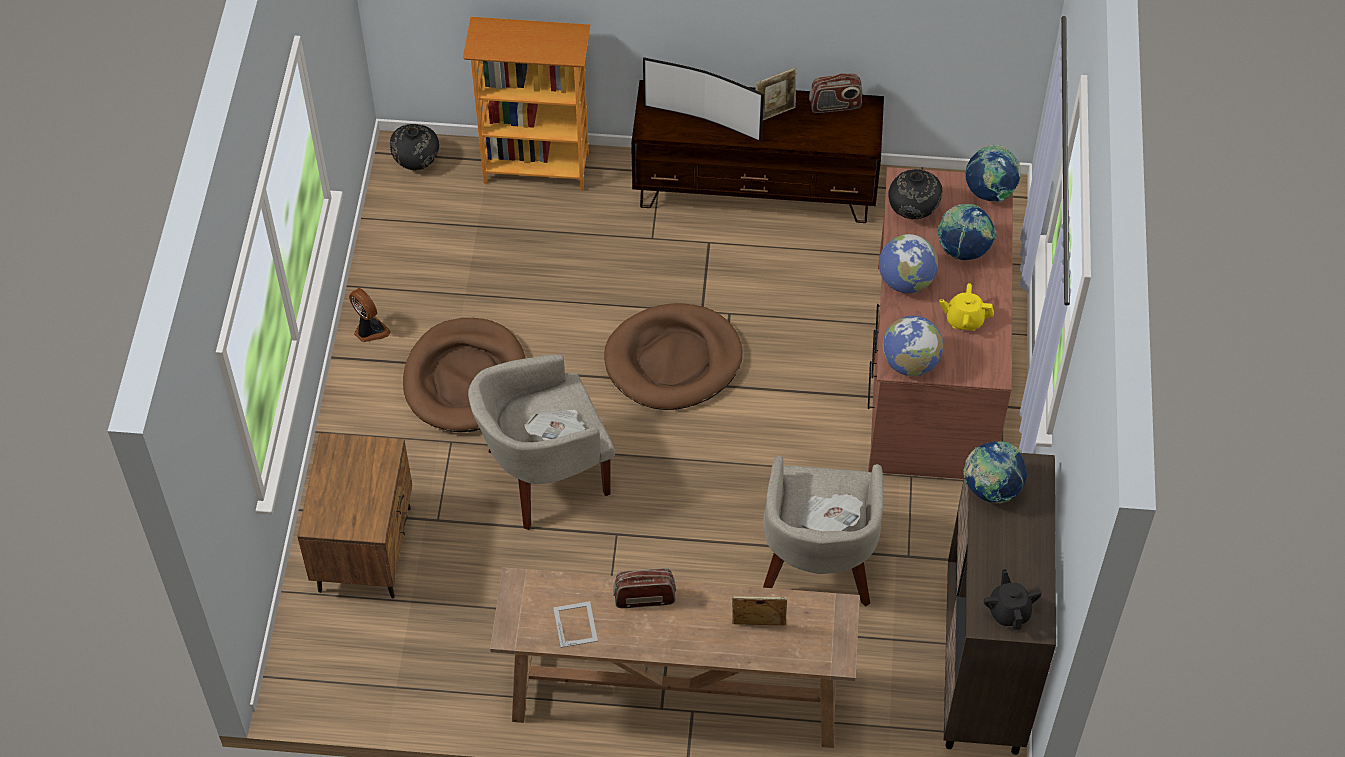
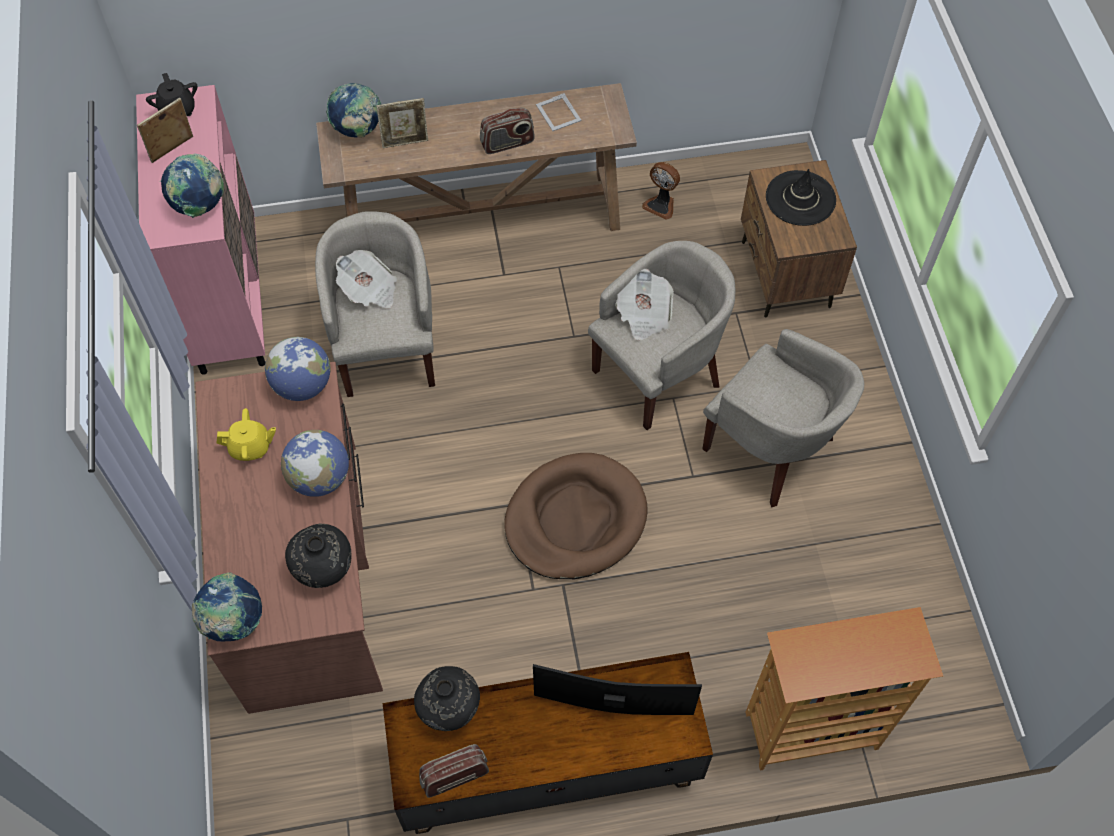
camera: 165 degrees right, 5 degrees up
(348, 497) = (800, 198): none -> black hat
(369, 330) = (890, 479): fan -> fan (661, 205)
(417, 163) = (948, 701): black vase -> black vase (449, 710)
(466, 379) = (771, 450): brown dog bed -> beige armchair
(774, 113) = (528, 743): picture frame -> picture frame (173, 151)
(963, 250) = (259, 533): globe -> globe (358, 130)
(983, 664) = (228, 298): brown cabinet -> pink cabinet

